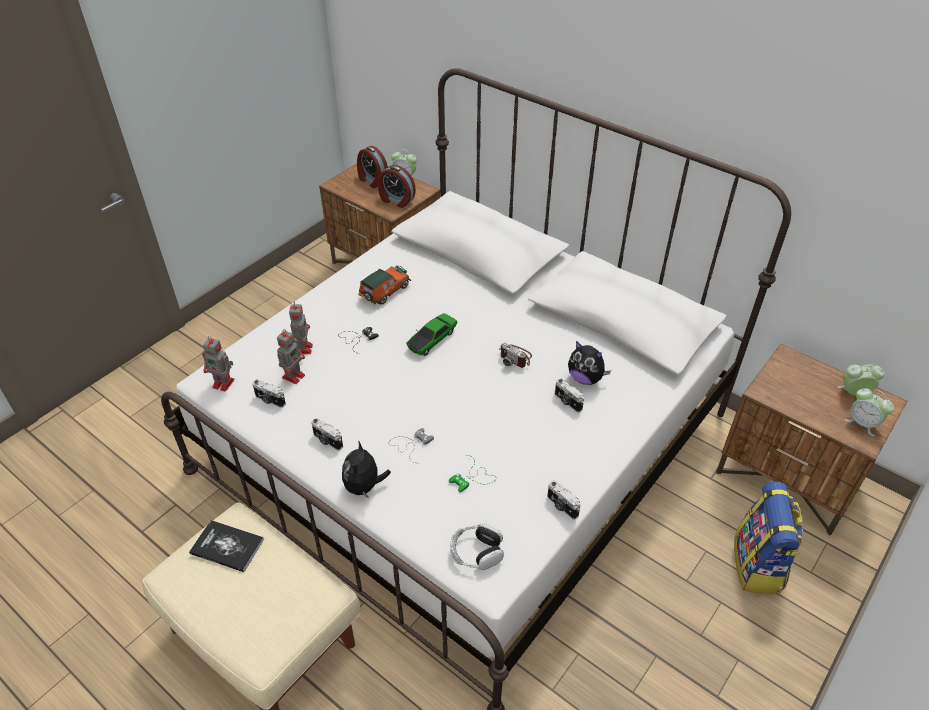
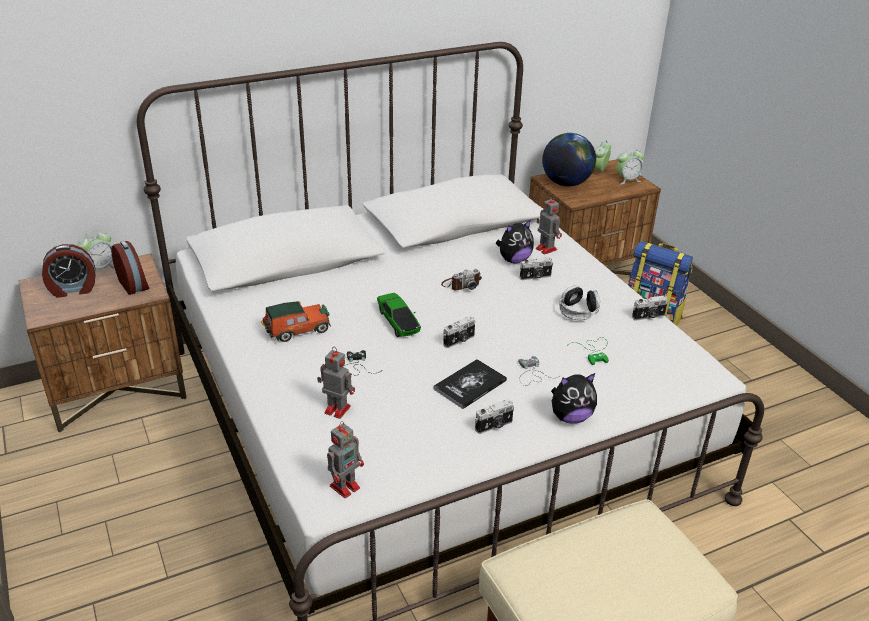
camera: 65 degrees left, 10 degrees down
(227, 547) = (556, 575): book -> book (470, 385)
(269, 400) = (403, 454): camera -> camera (459, 341)
(294, 375) = (376, 426): toy robot -> toy robot (545, 248)
(364, 486) = (570, 417): plush toy -> plush toy turned 45 degrees counterclockwise
(384, 292) = (296, 330): toy car -> toy car turned 90 degrees clockwise
(396, 200) = (134, 284): alarm clock -> alarm clock turned 90 degrees counterclockwise
(476, 552) = (678, 373): headphones -> headphones (578, 311)
(795, 374) = (566, 183): none -> globe

